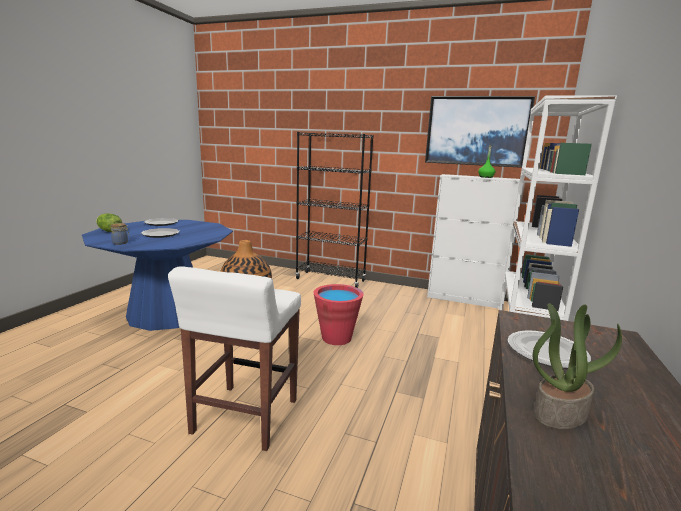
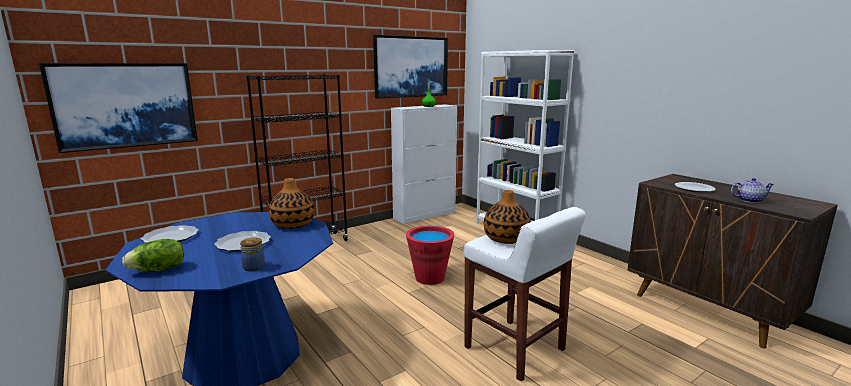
camera: 55 degrees left, 0 degrees up
(206, 235) = (293, 224): none -> vase
(240, 149) = (125, 105): none -> picture
(559, 413) = (749, 200): potted plant -> teapot

